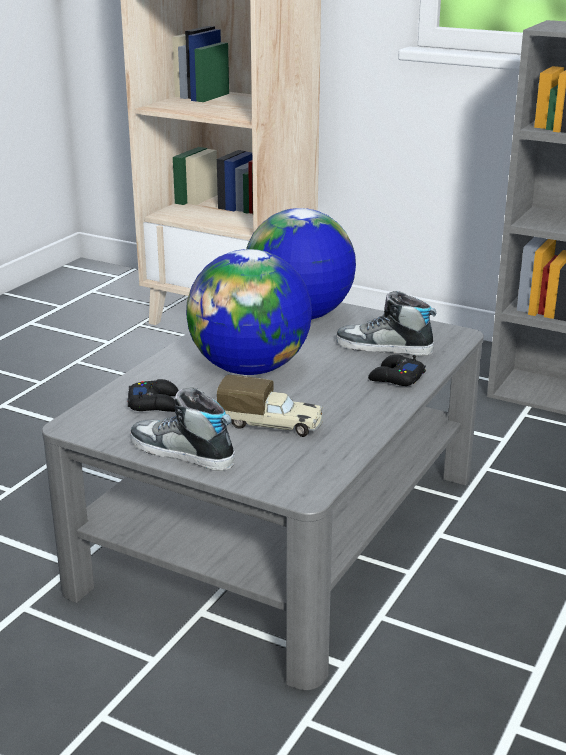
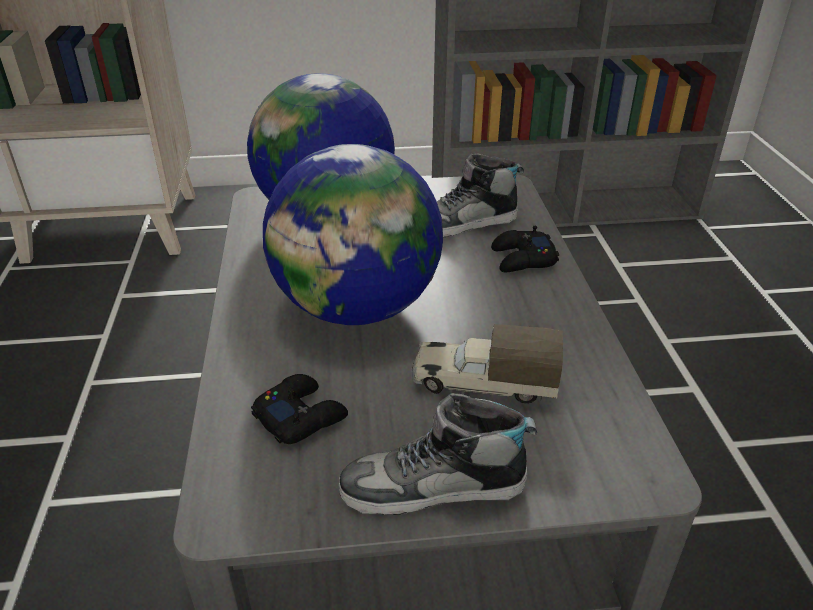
camera: 35 degrees left, 10 degrees up
(272, 425) = (483, 383): toy truck -> toy truck turned 150 degrees counterclockwise

